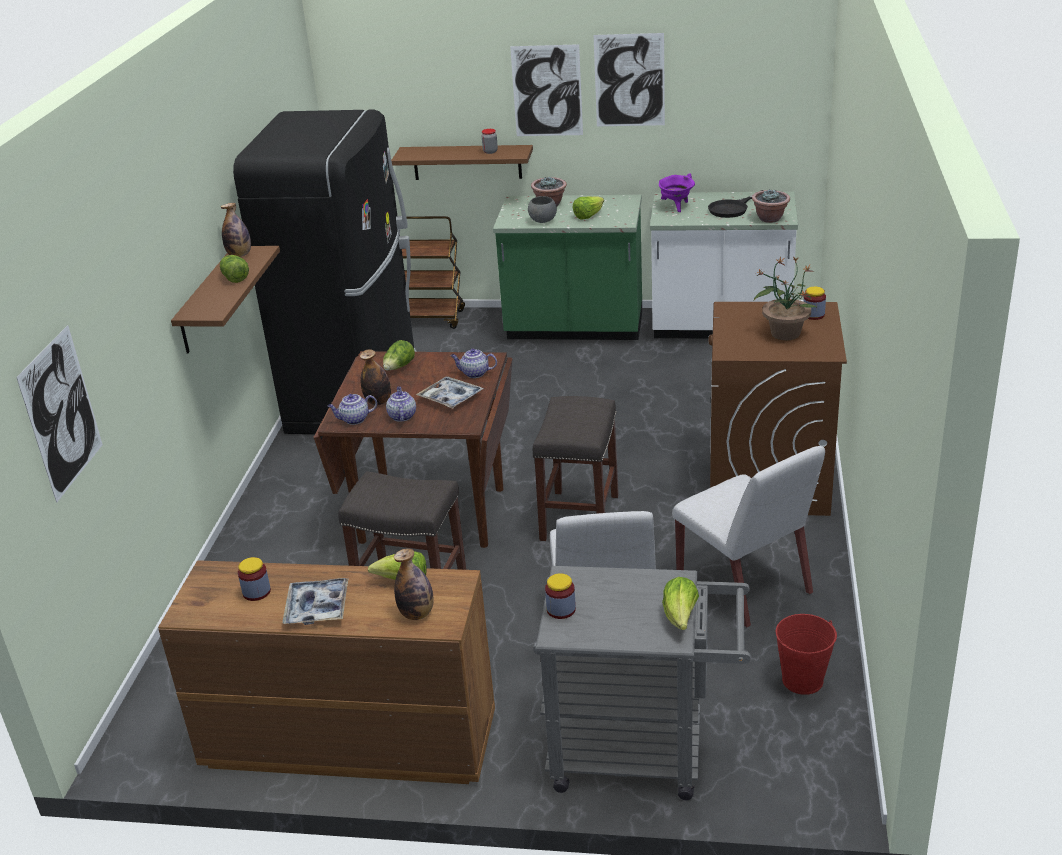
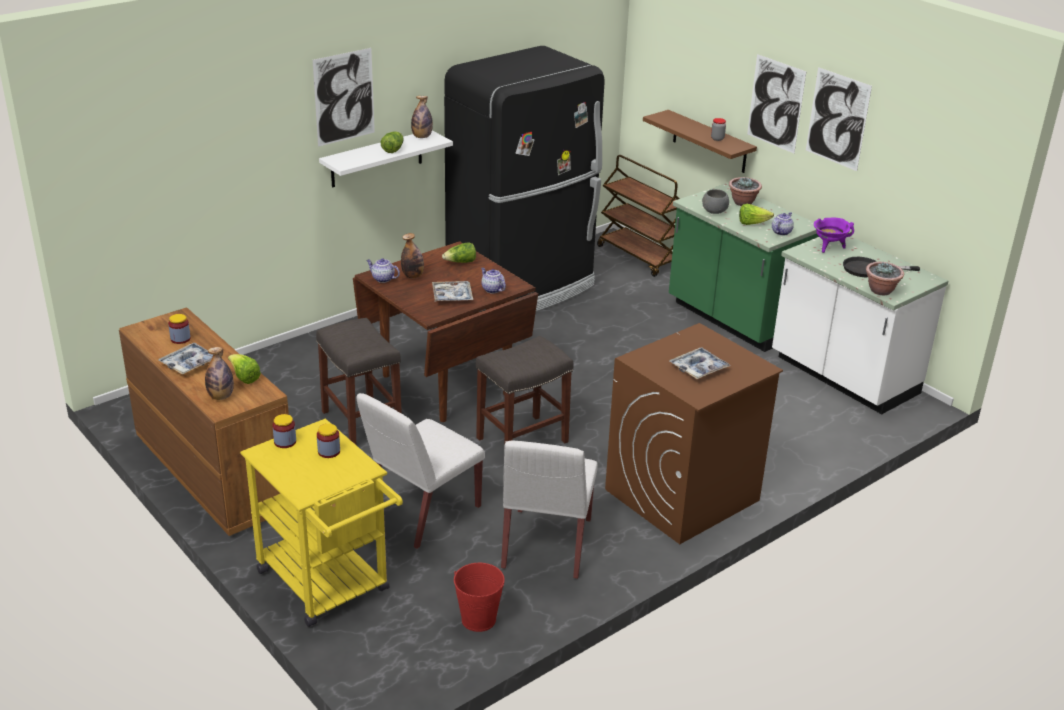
camera: 40 degrees right, 0 degrees up
(62, 413) = (160, 178): picture -> picture (344, 97)
(207, 300) = (376, 159): brown shelf -> white shelf
(402, 416) = (408, 291): teapot -> teapot (781, 232)
(642, 752) = (329, 586): grey cart -> yellow cart
(680, 617) = (327, 487): lettuce -> none
(785, 333) = (698, 368): potted plant -> tray
(813, 315) = (745, 368): jar -> jar (329, 451)

